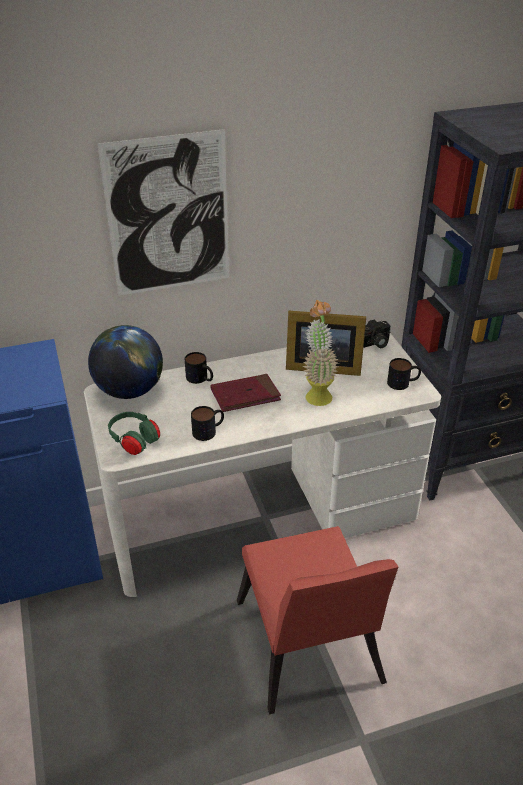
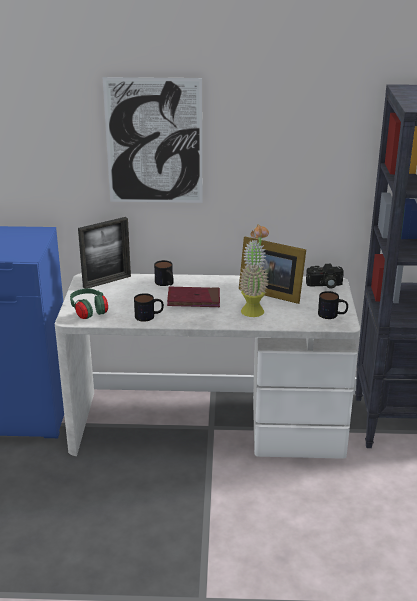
camera: 20 degrees right, 10 degrees down
(130, 391) = (107, 281): globe -> picture frame
(308, 651) = (193, 527): red chair -> none

